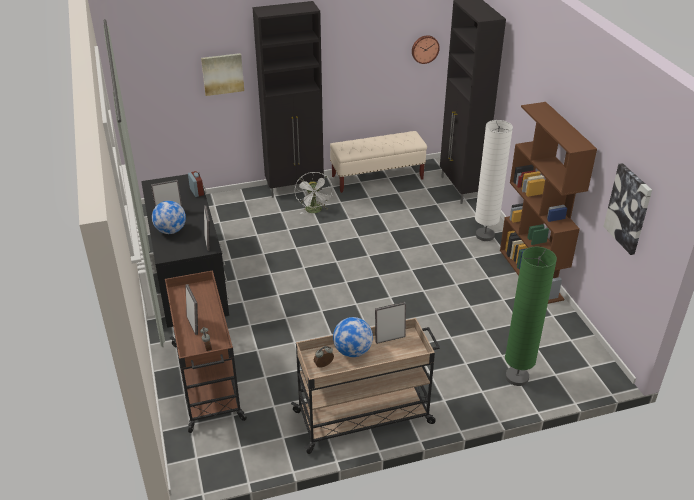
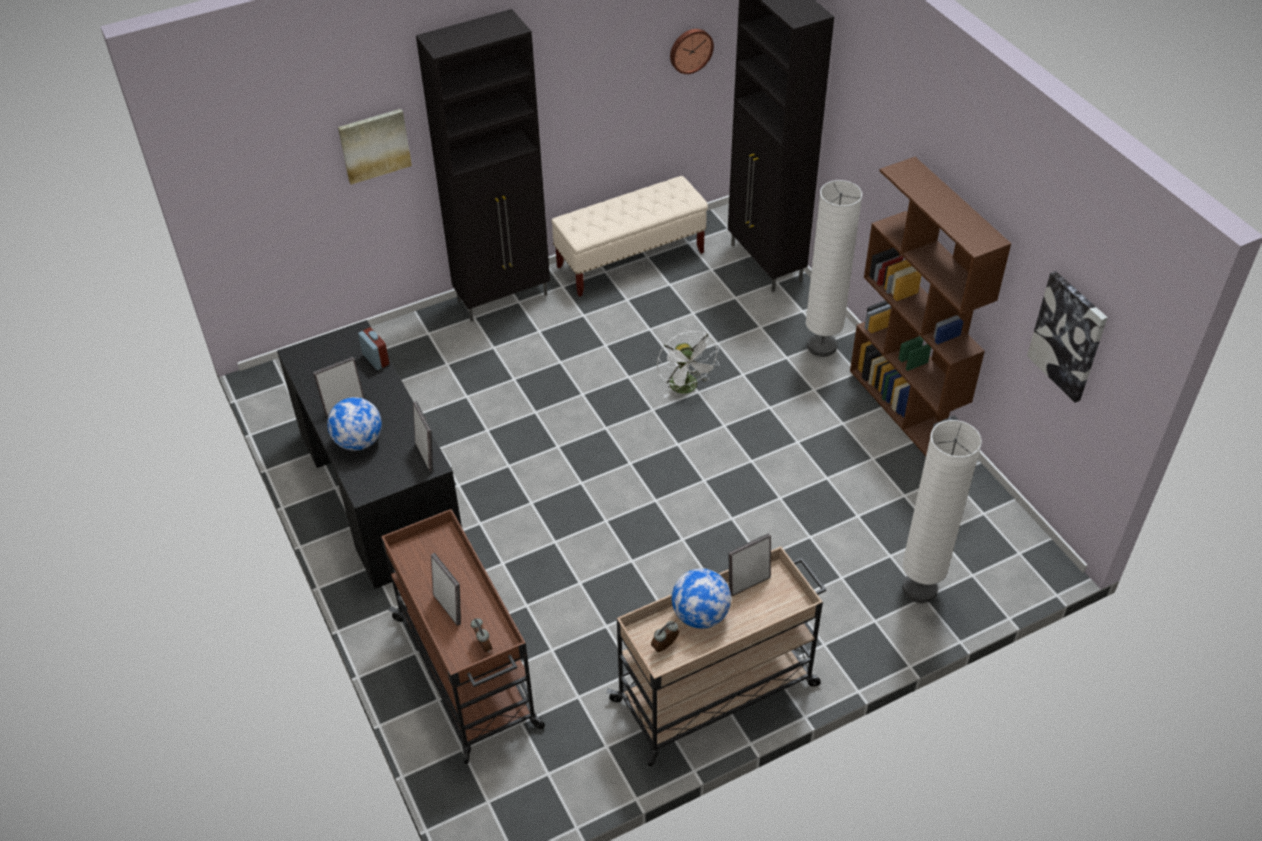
camera: 10 degrees left, 10 degrees up
(315, 211) = (547, 338): white fan -> white fan (687, 388)
(517, 377) = (919, 589): green floor lamp -> white floor lamp

